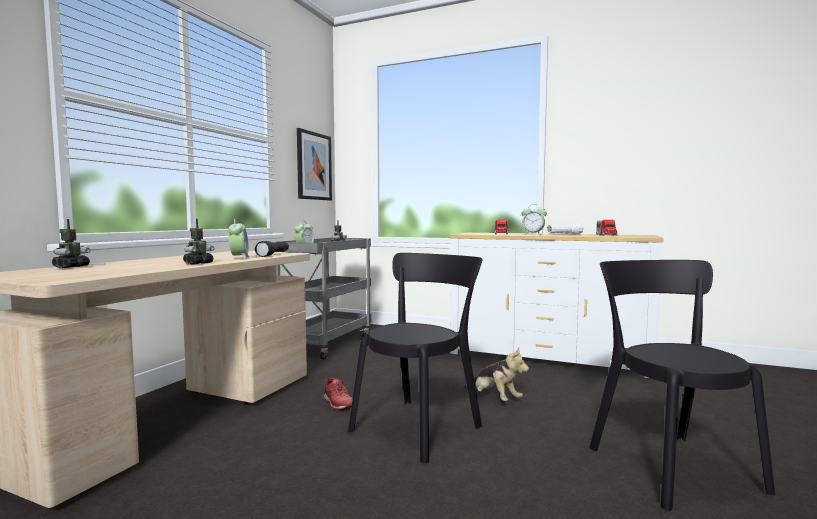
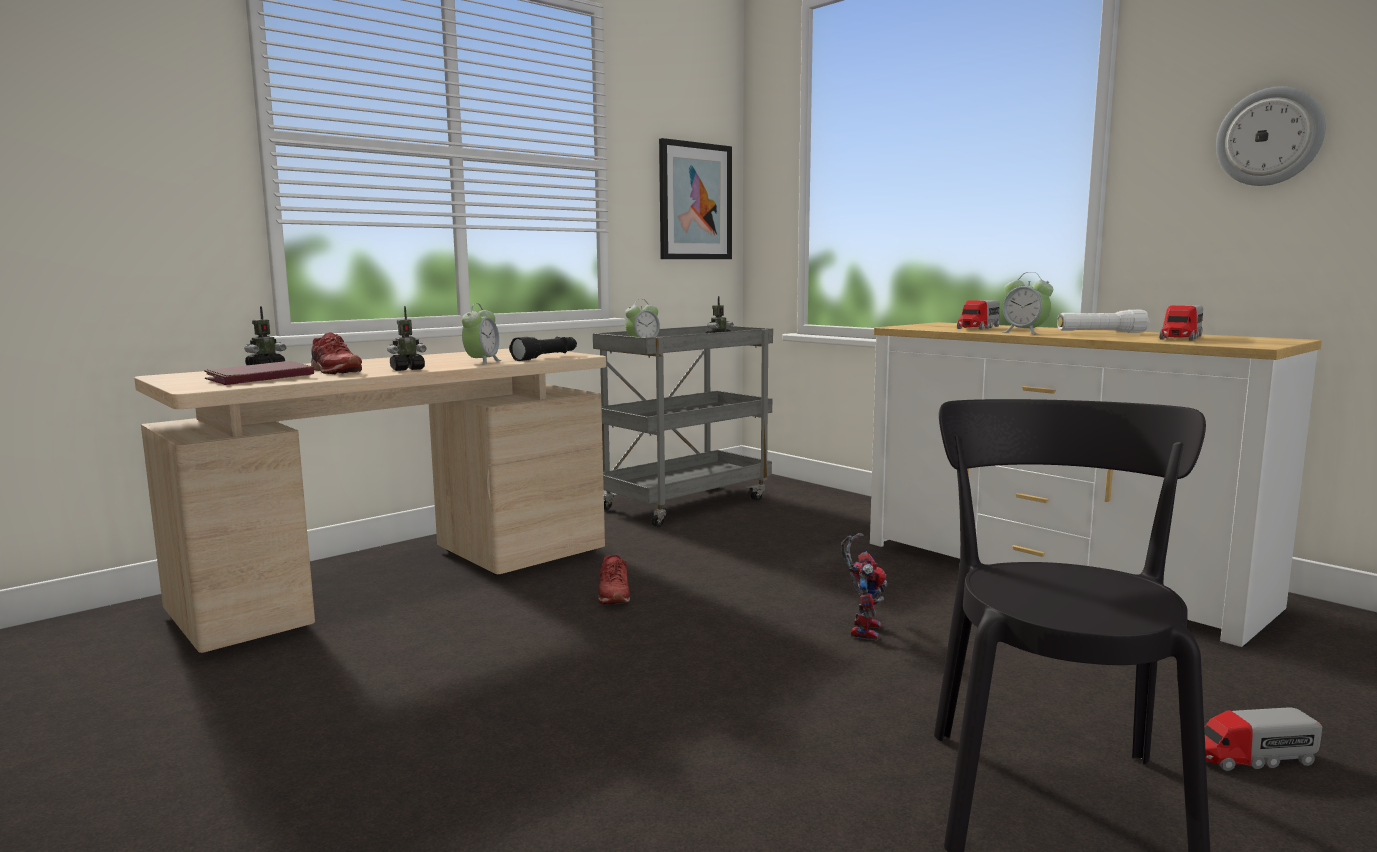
camera: 25 degrees right, 5 degrees up
(90, 272) = (260, 378): none -> red book
(140, 266) = (334, 371): none -> red shoe
(419, 426) = (694, 647): black chair -> none
(494, 398) = (862, 628): plush toy -> toy robot
(619, 146) = (1269, 137): none -> wall clock
(715, 428) = (1252, 757): none -> toy truck

